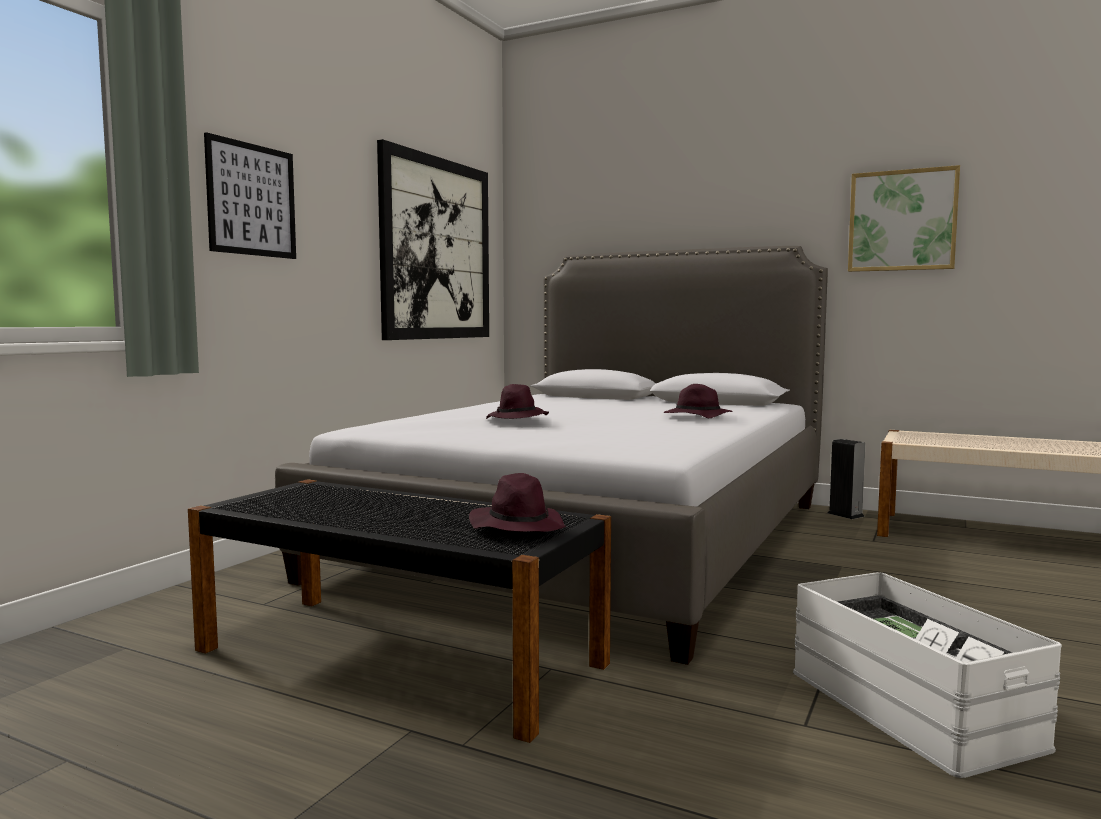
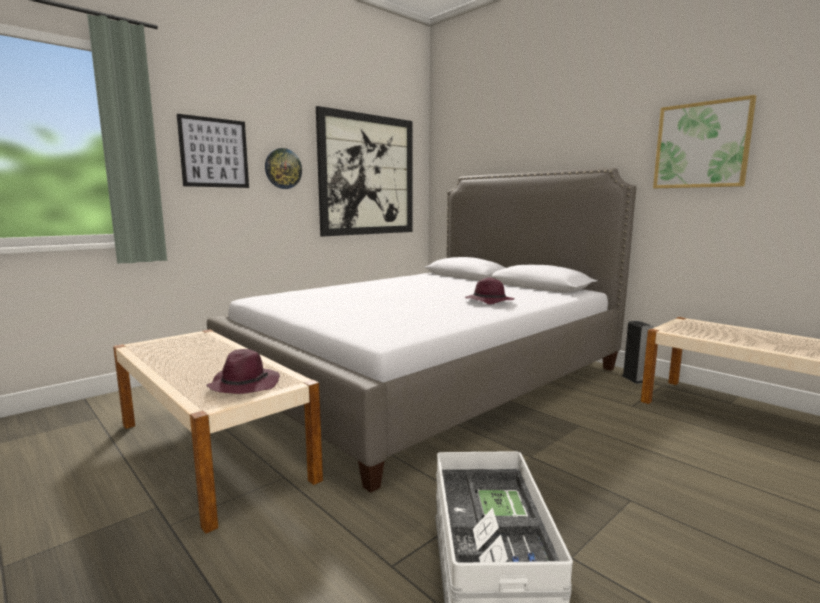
camera: 20 degrees right, 5 degrees up
(337, 231) = (283, 168): none -> wall clock
(400, 656) = (213, 450): black bench -> beige bench
(517, 419) = (358, 296): purple hat -> none

